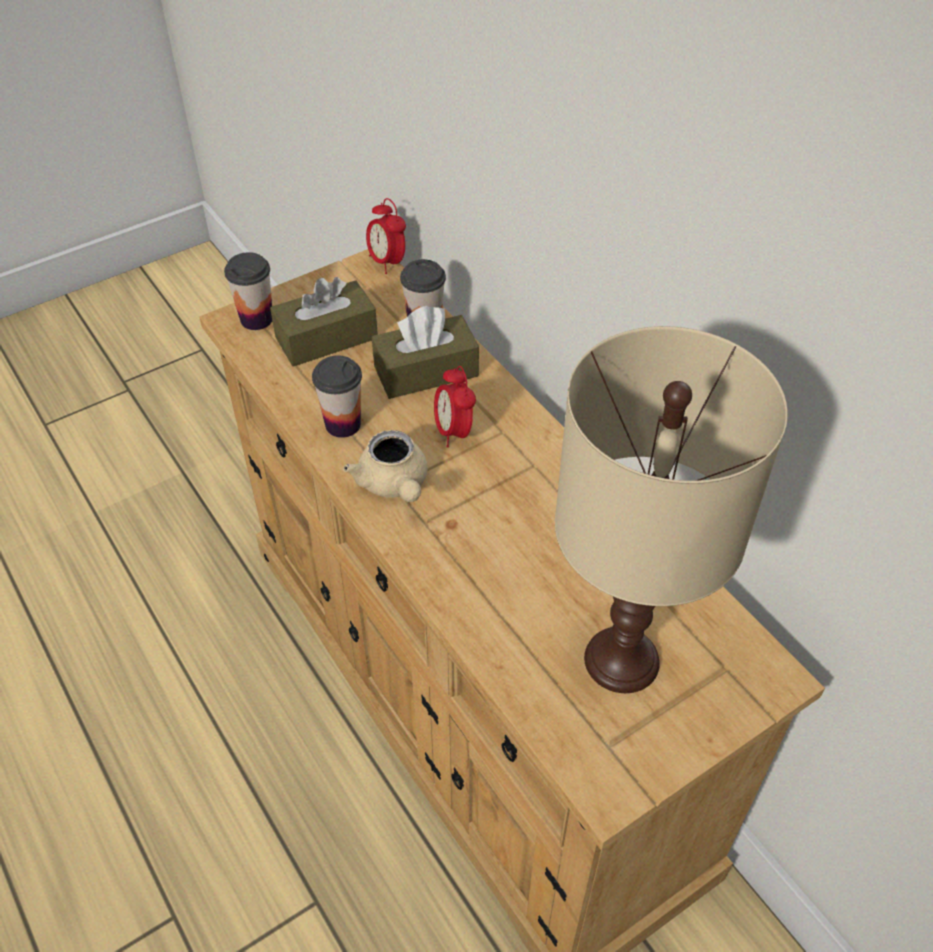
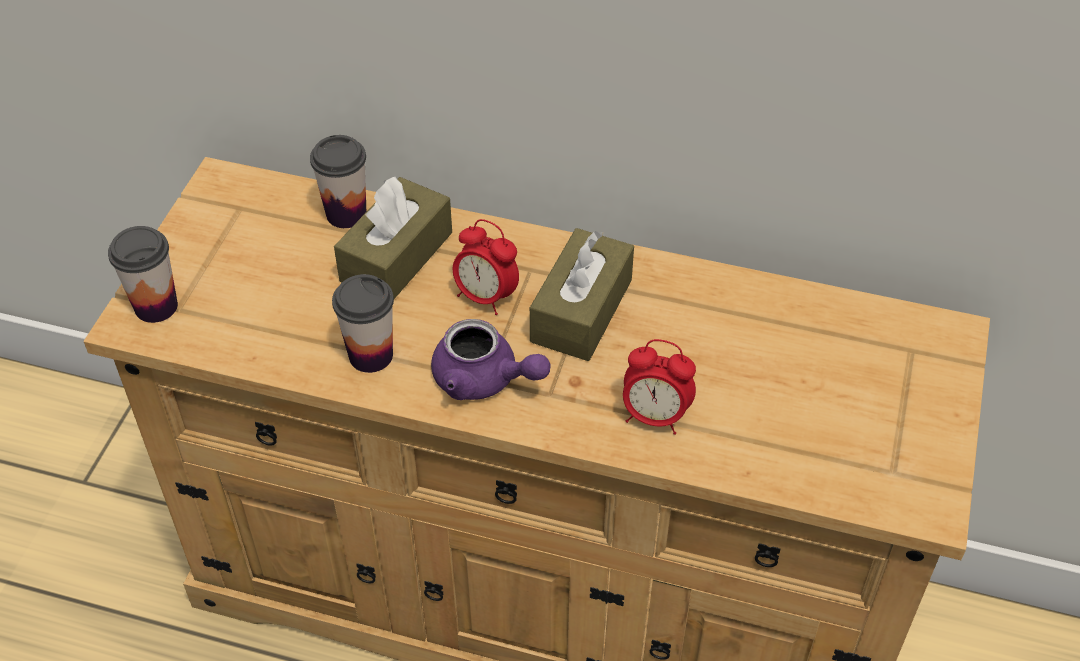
camera: 40 degrees left, 0 degrees up
(326, 338) = (257, 282): brown tissue box -> brown tissue box (581, 310)
(387, 262) = (235, 171): alarm clock -> alarm clock (654, 416)
(394, 485) = (484, 380): beige teapot -> purple teapot
(622, 661) = (834, 400): beige table lamp -> none

